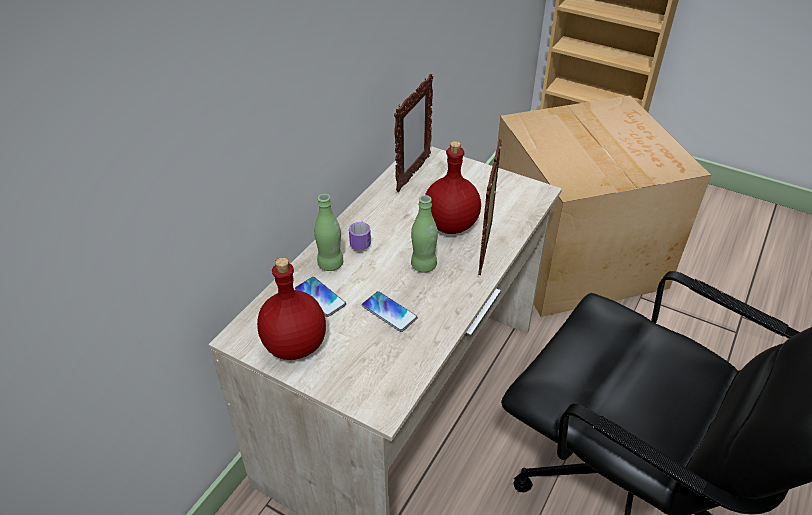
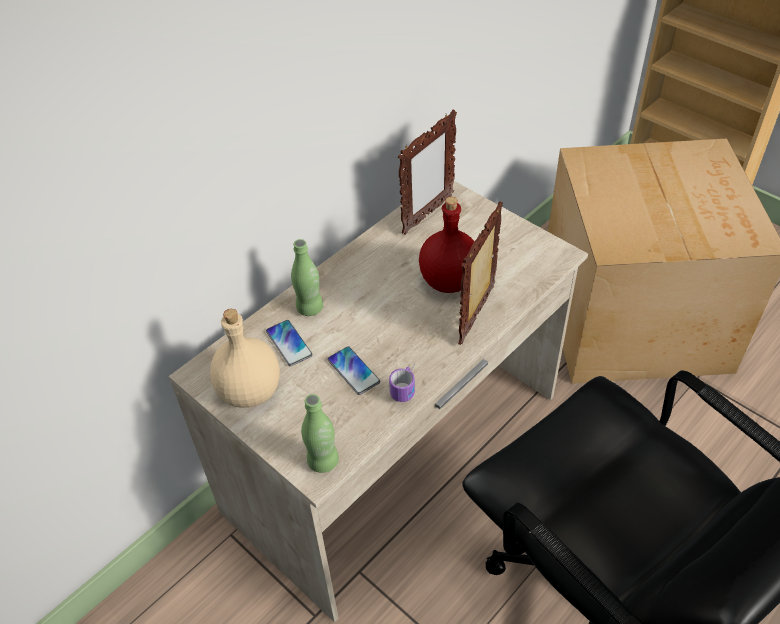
camera: 15 degrees right, 5 degrees up
(296, 345) = (251, 391): red bottle -> beige bottle
(362, 240) = (350, 285): mug -> mug (407, 385)
(423, 265) = (405, 324): green bottle -> green bottle (323, 461)

